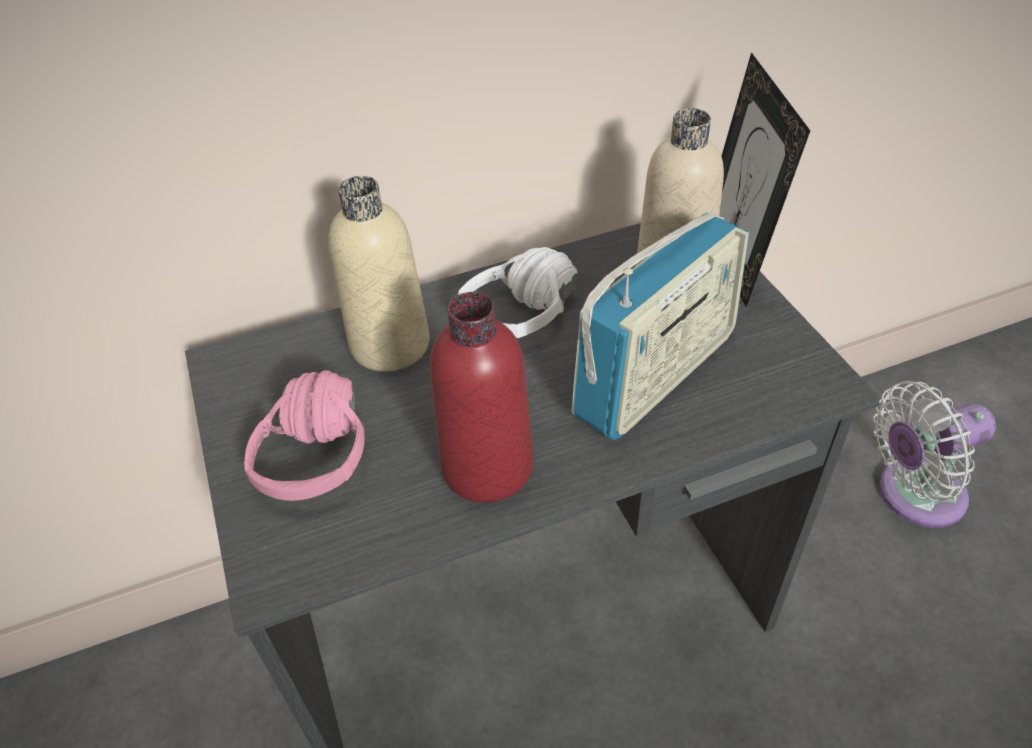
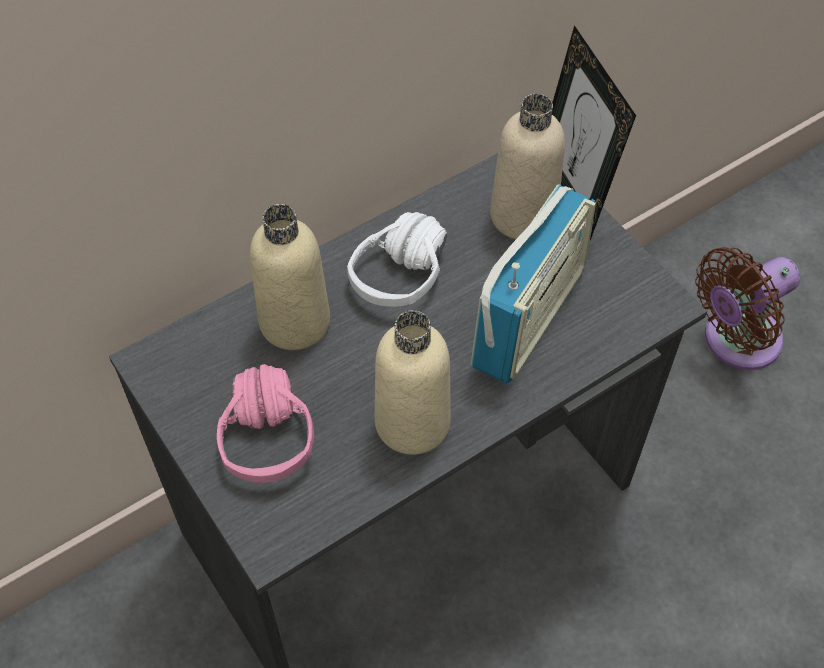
camera: 15 degrees left, 10 degrees up
(487, 466) = (412, 423): red bottle -> beige bottle
(913, 495) = (735, 341): white fan -> brown fan

